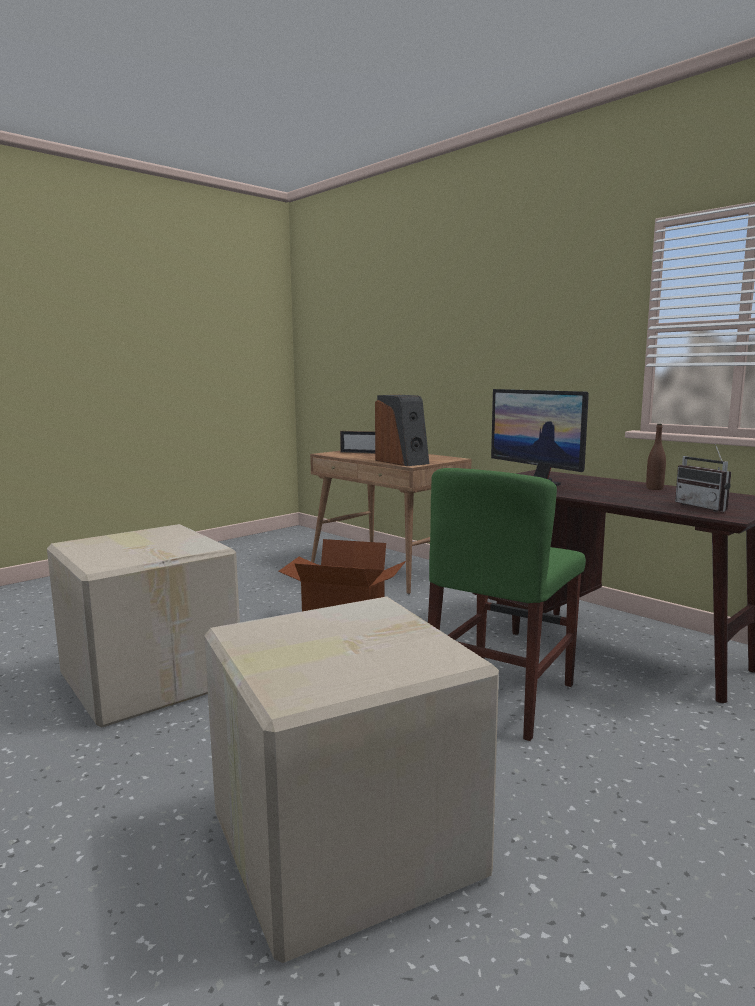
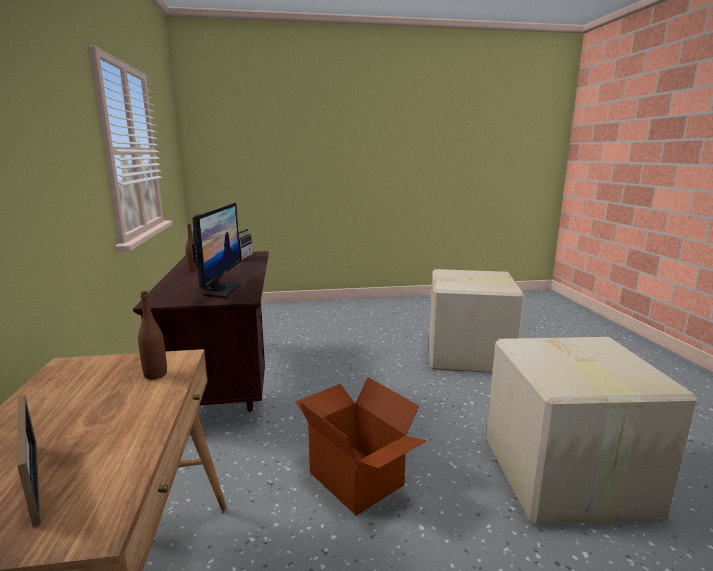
camera: 145 degrees left, 5 degrees up
(402, 462) = (155, 375): speaker -> brown bottle
(501, 696) = (340, 377): green chair -> none

